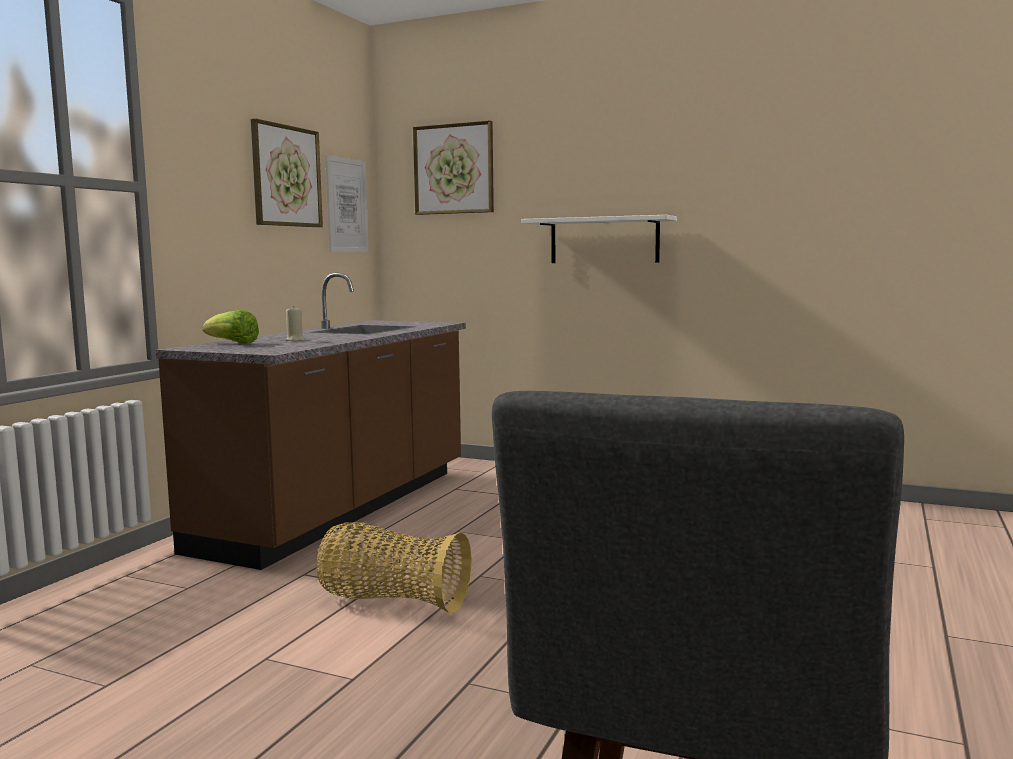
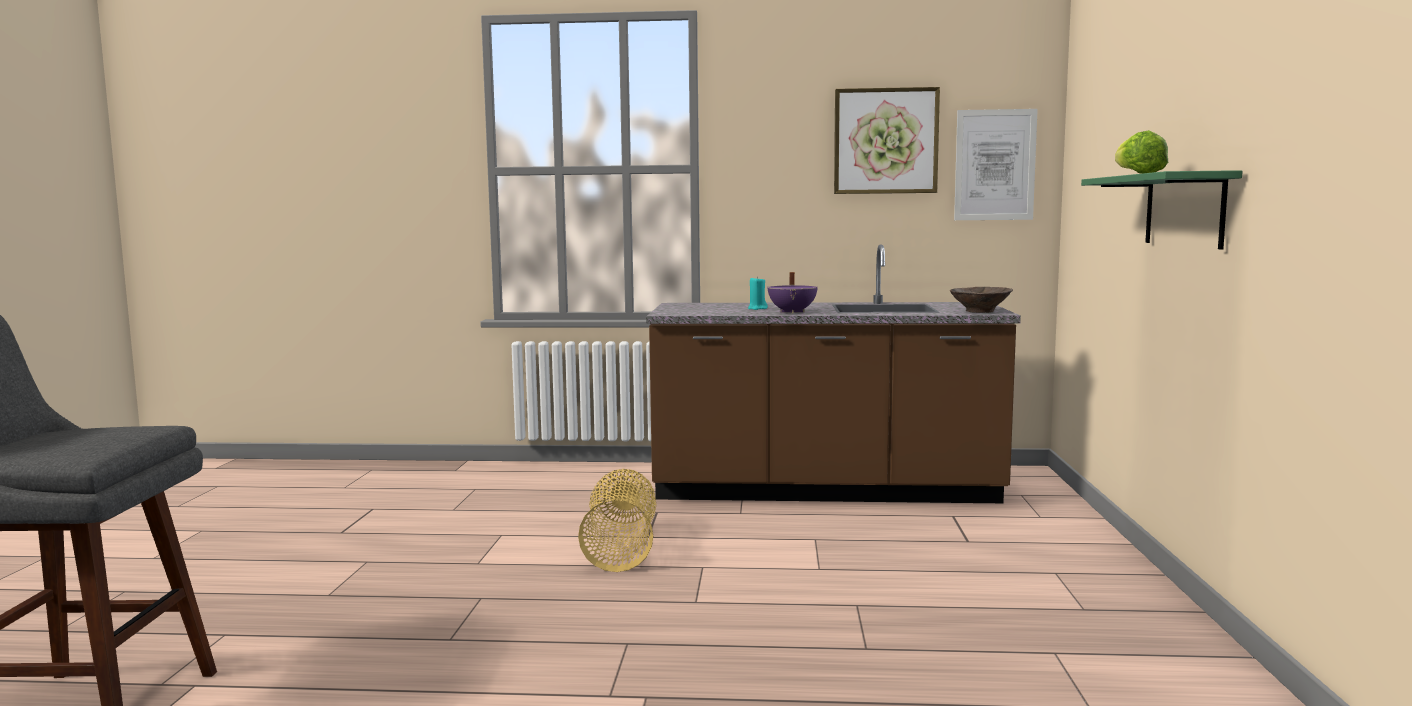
camera: 70 degrees right, 0 degrees up
(233, 343) = (715, 305): lettuce -> lettuce (1137, 175)
(295, 340) = (757, 308): beige candle -> turquoise candle
(344, 337) = (793, 312): none -> purple cooking pot
(430, 323) = (980, 311): none -> brown bowl
(454, 169) = (1100, 110): picture -> none
(604, 240) = (1184, 210): white shelf -> green shelf

